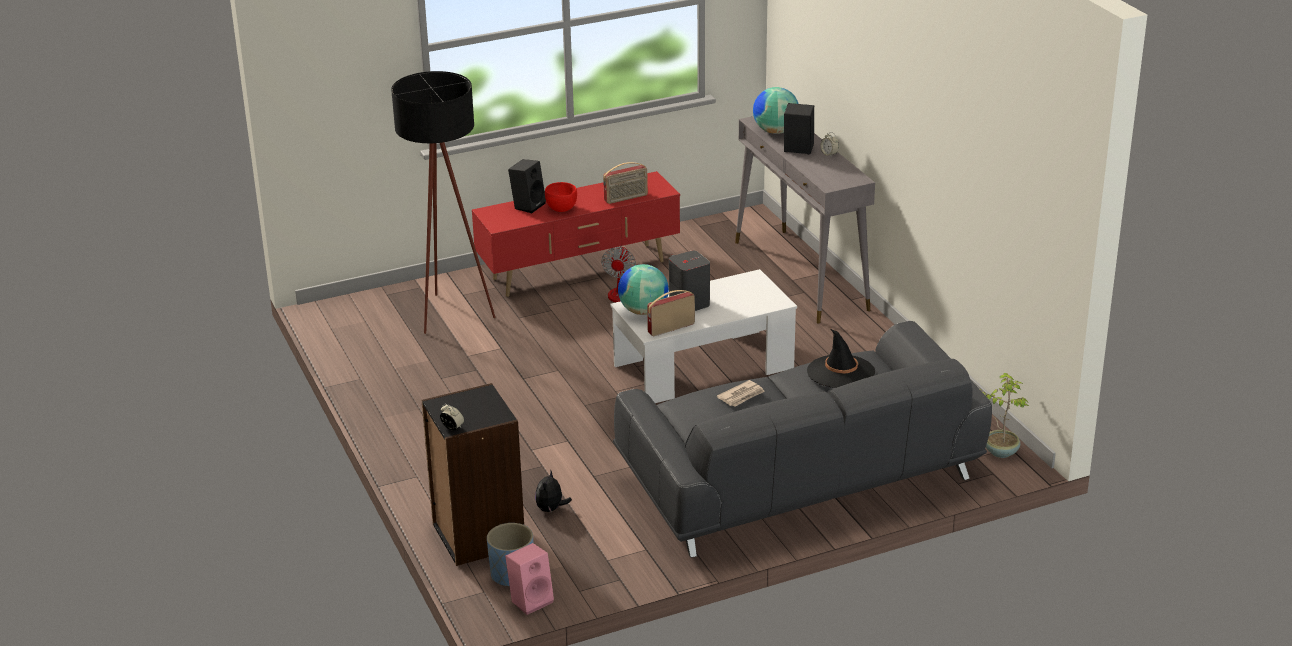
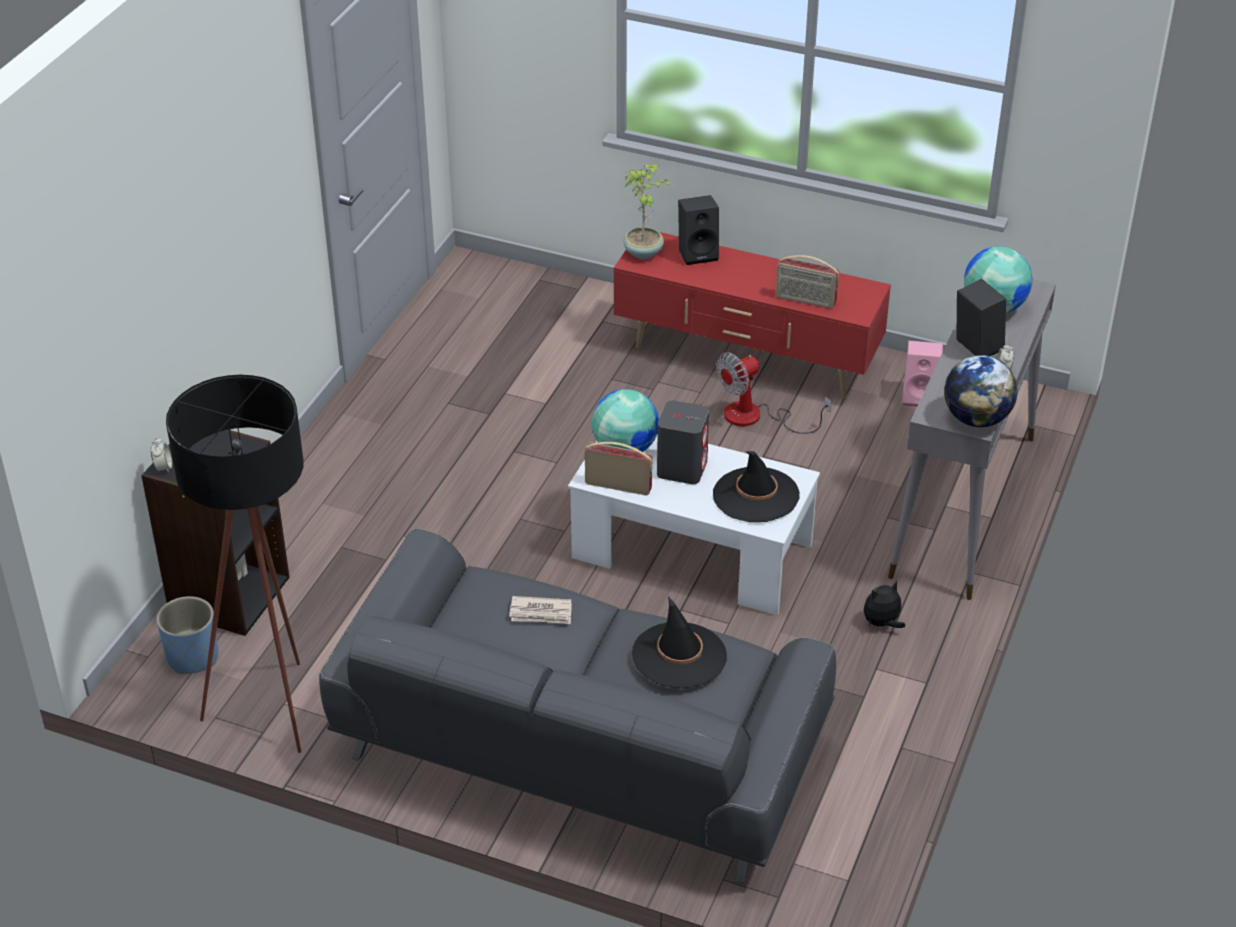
camera: 45 degrees right, 10 degrees up
(449, 310) = (564, 331): black floor lamp -> black floor lamp (274, 701)
(531, 600) = (167, 695): pink speaker -> pink speaker (920, 396)
(551, 509) = (323, 612): plush toy -> plush toy (882, 623)
(561, 209) = (722, 277): red bowl -> none
(747, 294) = (755, 495): none -> black hat
(853, 177) = (976, 419): none -> globe
(1000, 451) = (830, 877): potted plant -> potted plant (644, 252)

